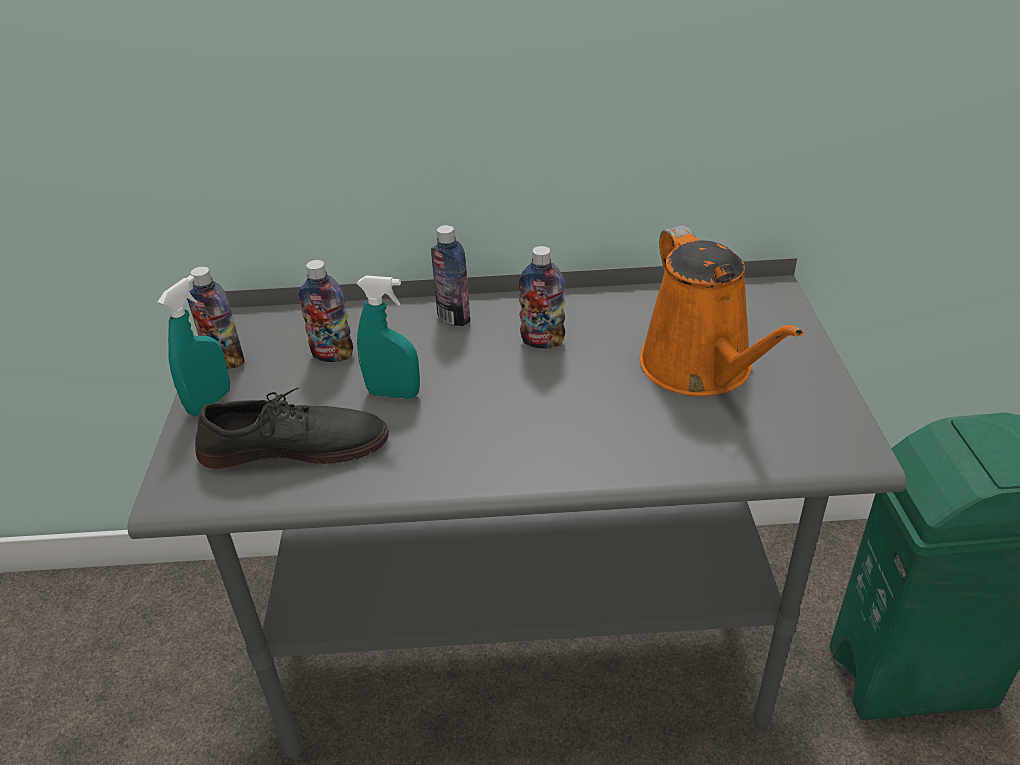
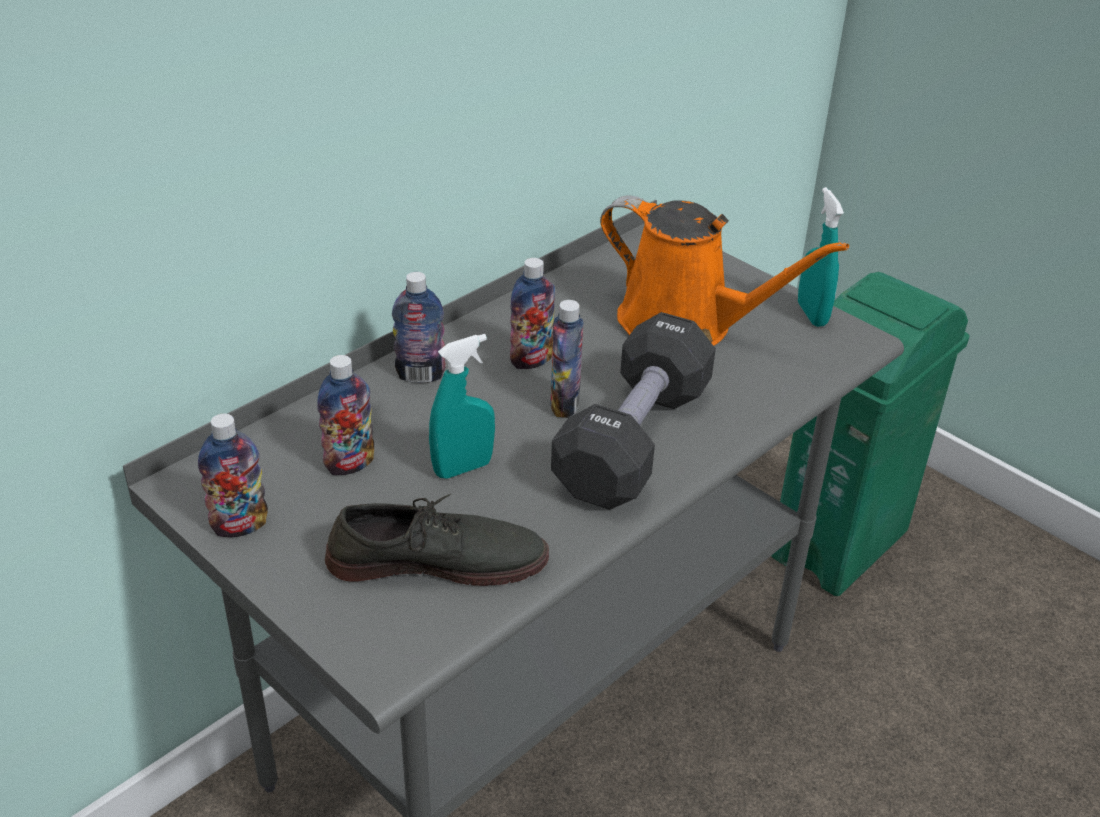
camera: 45 degrees left, 0 degrees up
(210, 402) = (286, 570): turquoise spray bottle -> turquoise spray bottle (812, 314)
(294, 445) = (437, 559): grey shoe -> grey shoe turned 45 degrees clockwise
(522, 384) = (564, 404): none -> bottle
(535, 436) = (633, 440): none -> black dumbbell

